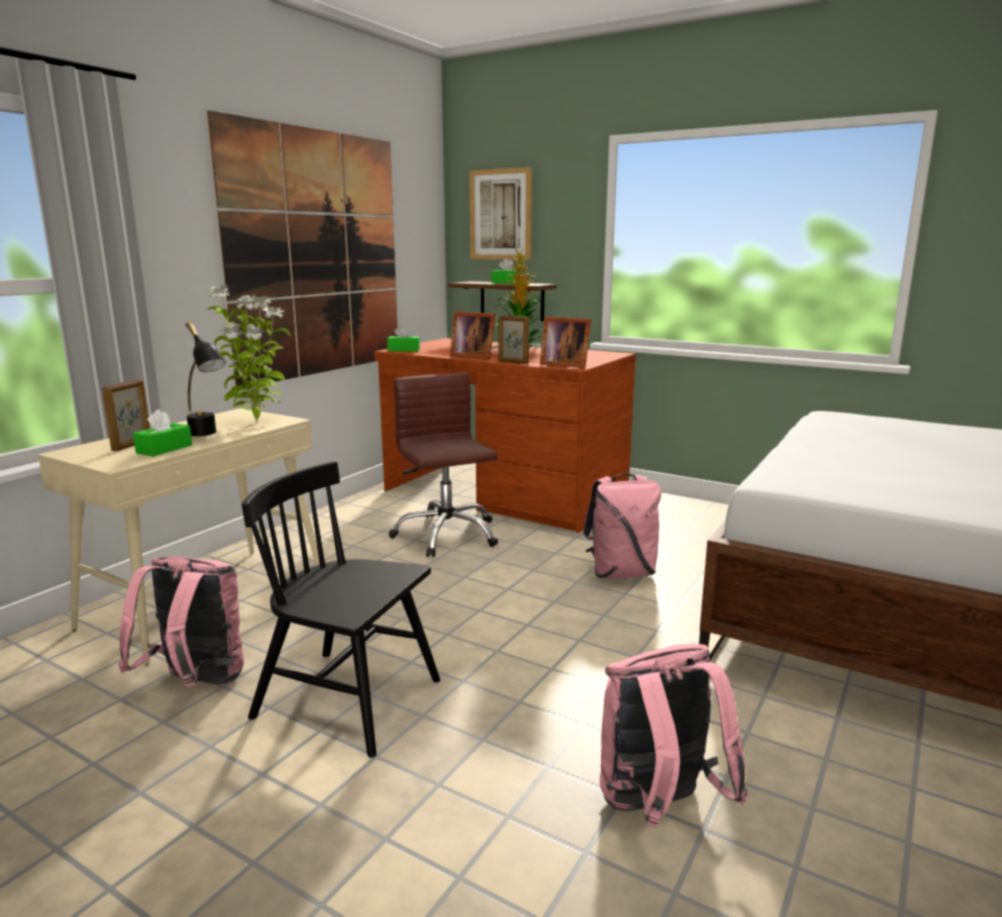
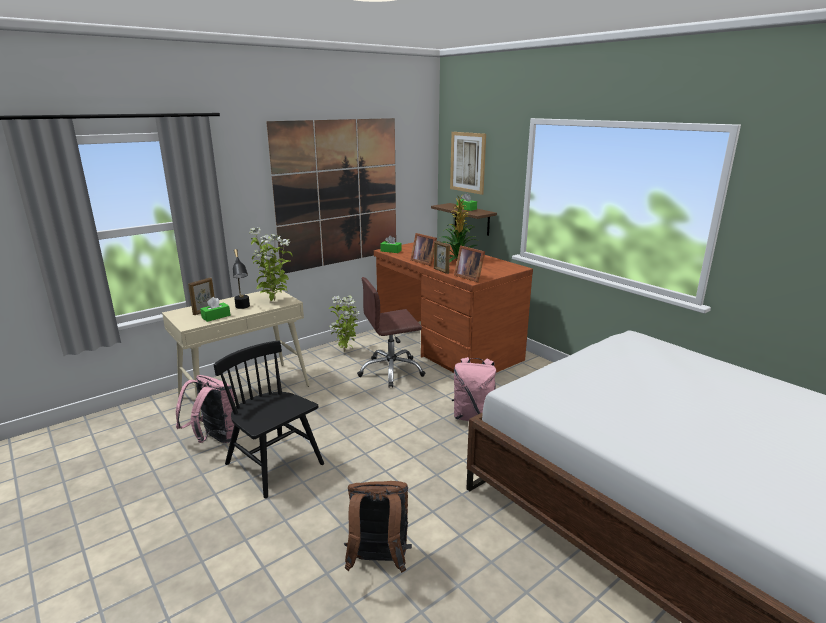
camera: 20 degrees right, 5 degrees up
(350, 520) = (345, 351): none -> potted plant
(446, 535) = (391, 371): brown office chair -> brown office chair turned 105 degrees counterclockwise
(658, 807) = (378, 561): pink backpack -> brown backpack

